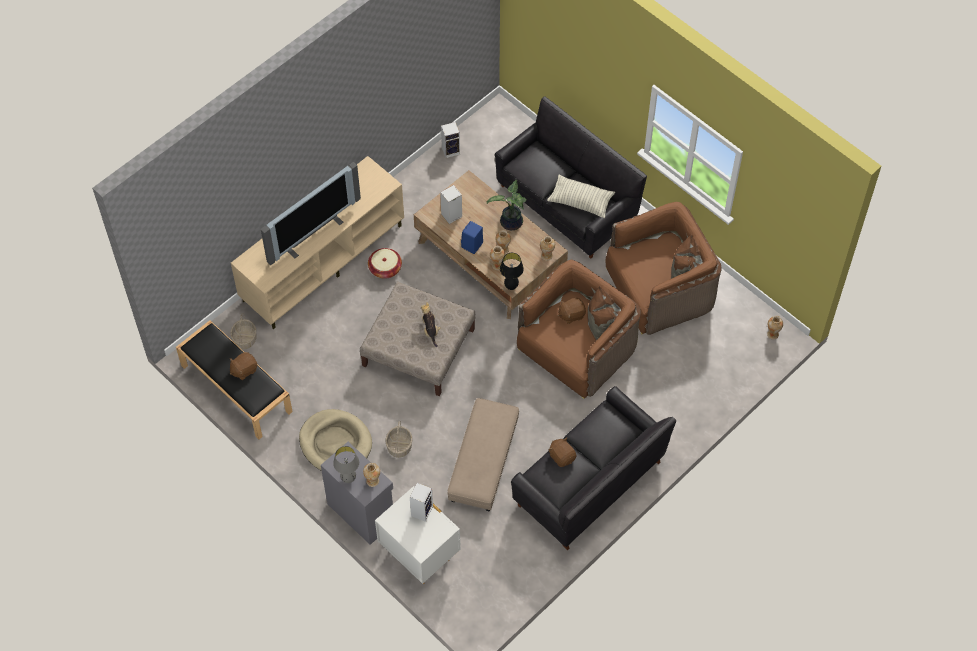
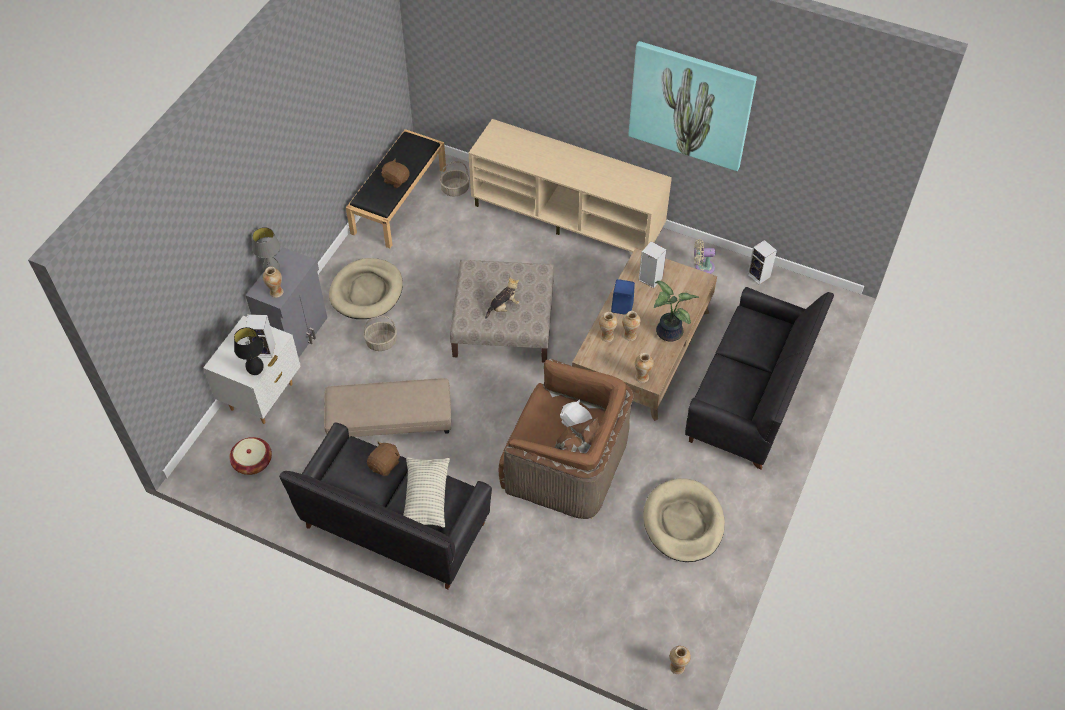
camera: 70 degrees right, 5 degrees down
(311, 232) = (555, 164): television -> none
(366, 95) = (690, 105): none -> picture
(385, 268) = (584, 267): basket -> basket (253, 462)
(424, 185) = (702, 267): none -> beige fan
(511, 287) = (585, 356): black table lamp -> black table lamp (256, 371)
(571, 314) = (575, 423): brown plush toy -> white plush toy
(581, 201) = (729, 386): pillow -> pillow (426, 497)
(659, 288) = (683, 522): brown armchair -> beige dog bed

